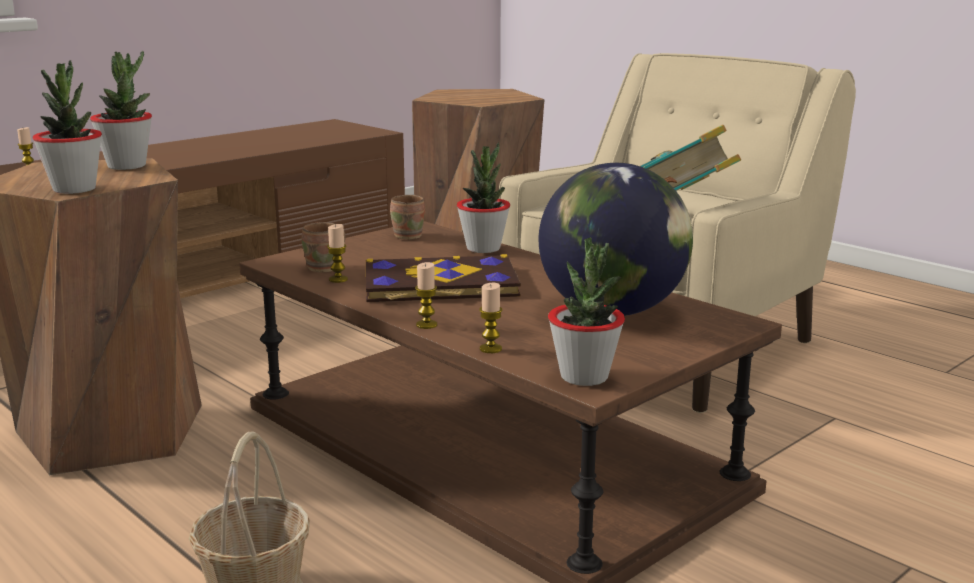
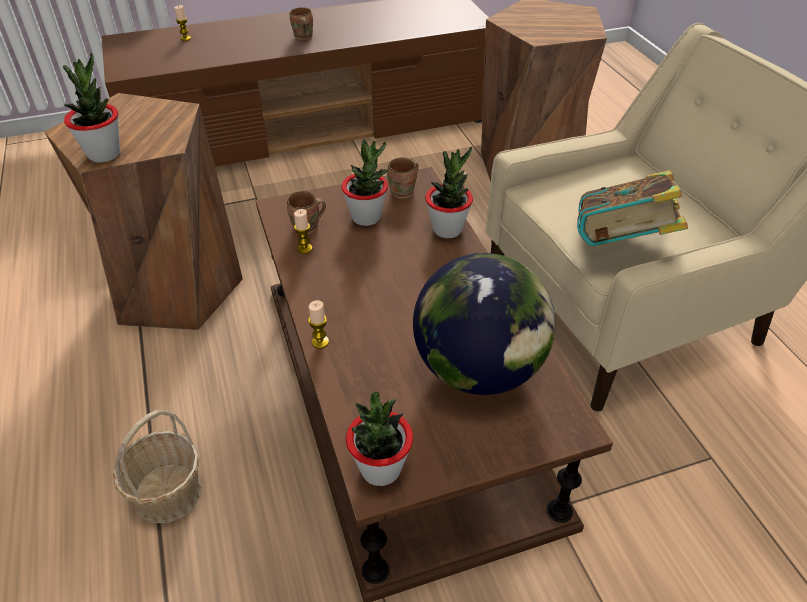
camera: 25 degrees right, 25 degrees up
(127, 166) = (169, 117): potted plant -> potted plant (366, 217)
(185, 156) = (302, 37): none -> brown mug
(440, 285) = (373, 281): book -> none
(490, 349) = (341, 397): candle -> none

